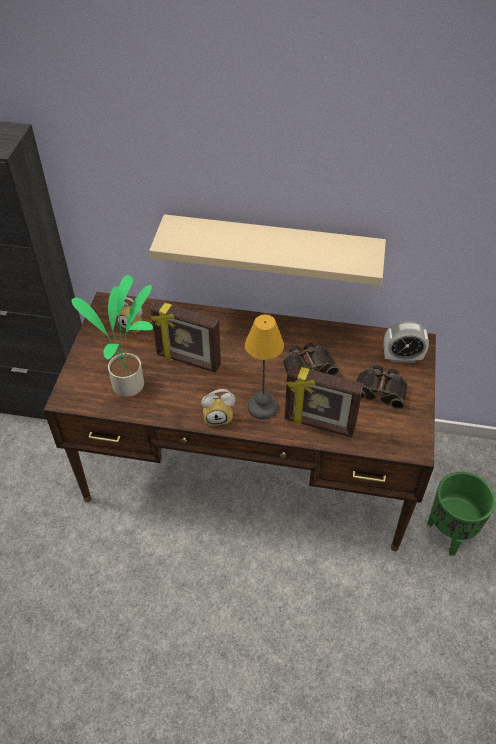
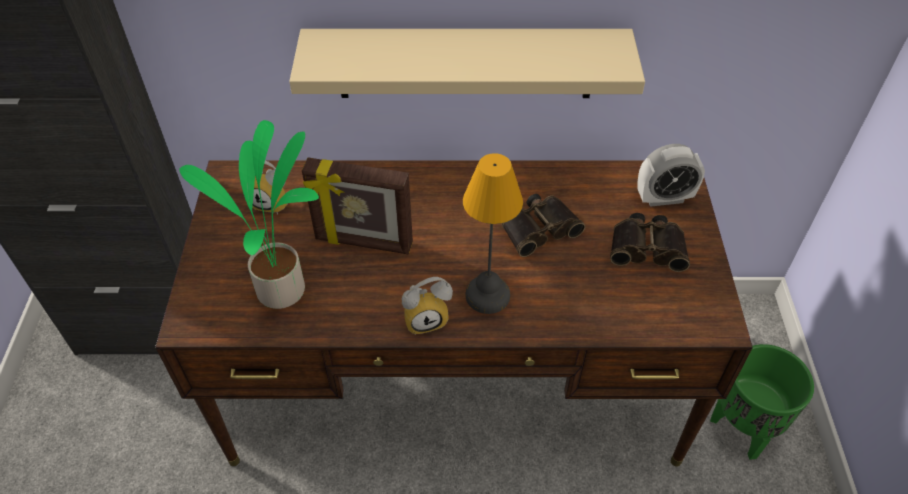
camera: 10 degrees left, 0 degrees up
(319, 425) = (575, 310): picture frame -> none

